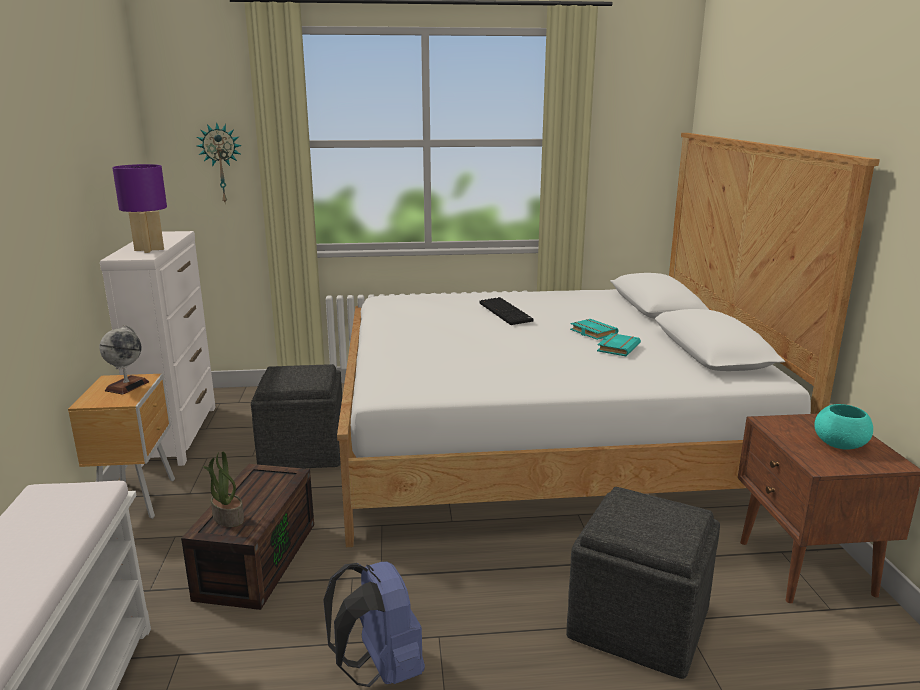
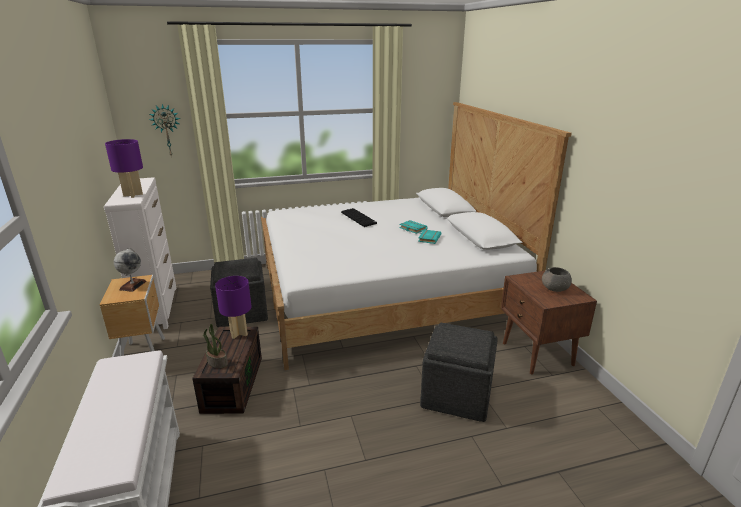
camera: 10 degrees left, 5 degrees up
(276, 476) = (239, 333): none -> purple table lamp
(380, 669) = (322, 438): blue backpack -> none
(841, 444) = (555, 289): turquoise bowl -> grey bowl

